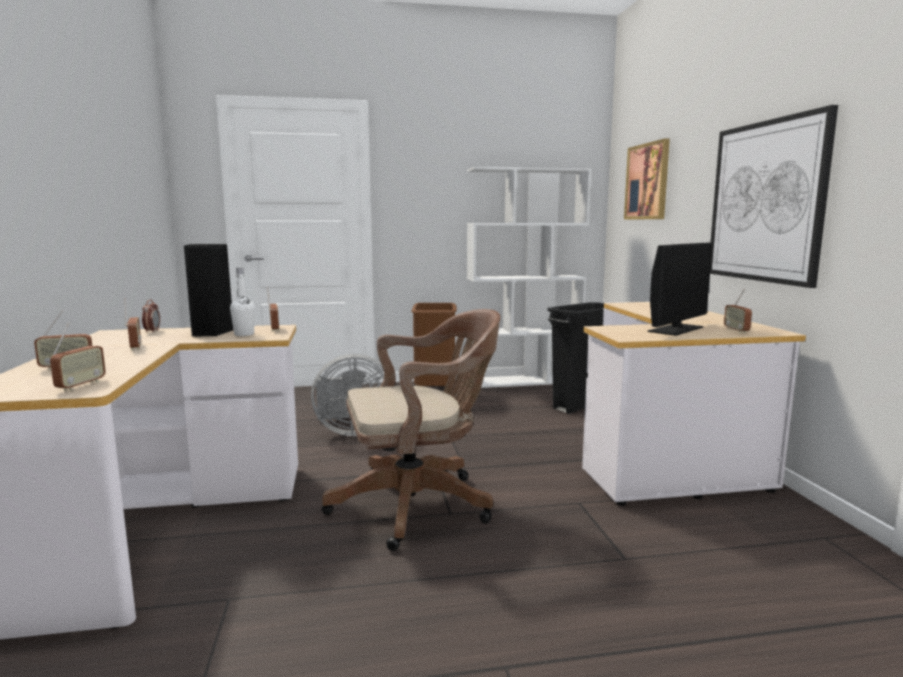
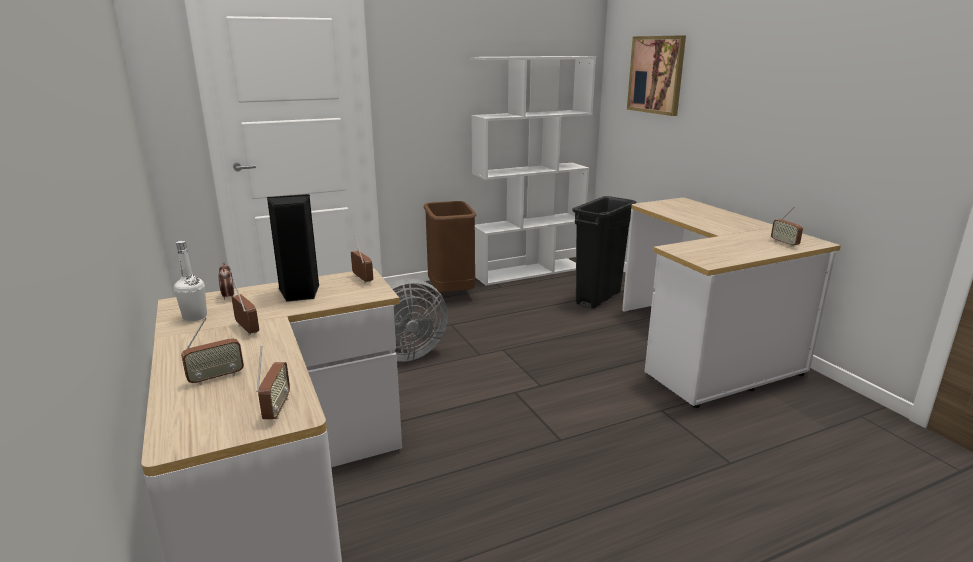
camera: 15 degrees left, 10 degrees up
(244, 334) = (341, 292): white bottle -> white bottle (195, 317)
(419, 504) = (526, 434): brown office chair -> none
(676, 329) = (735, 245): monitor -> none
(765, 202) = (800, 118): picture -> none

